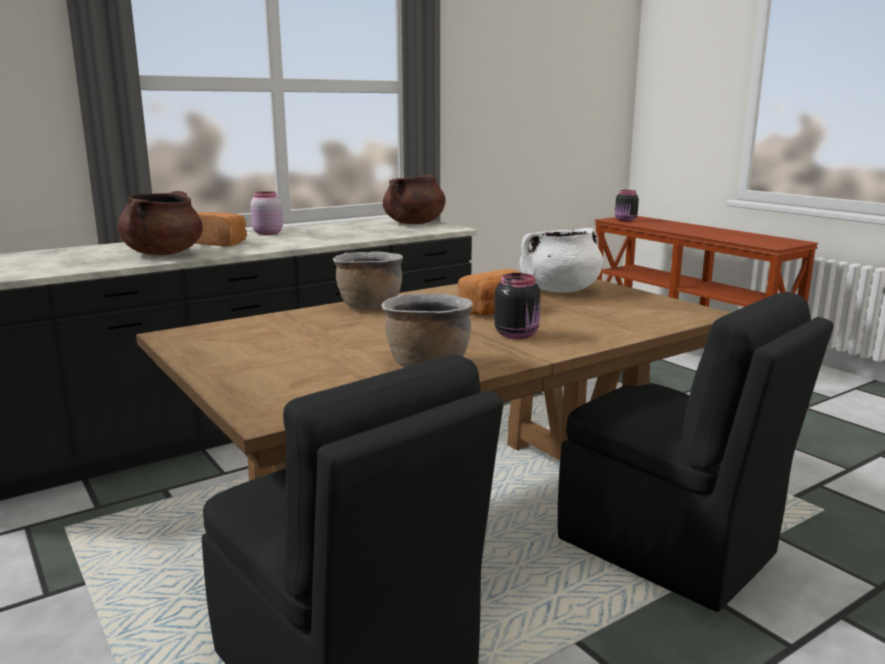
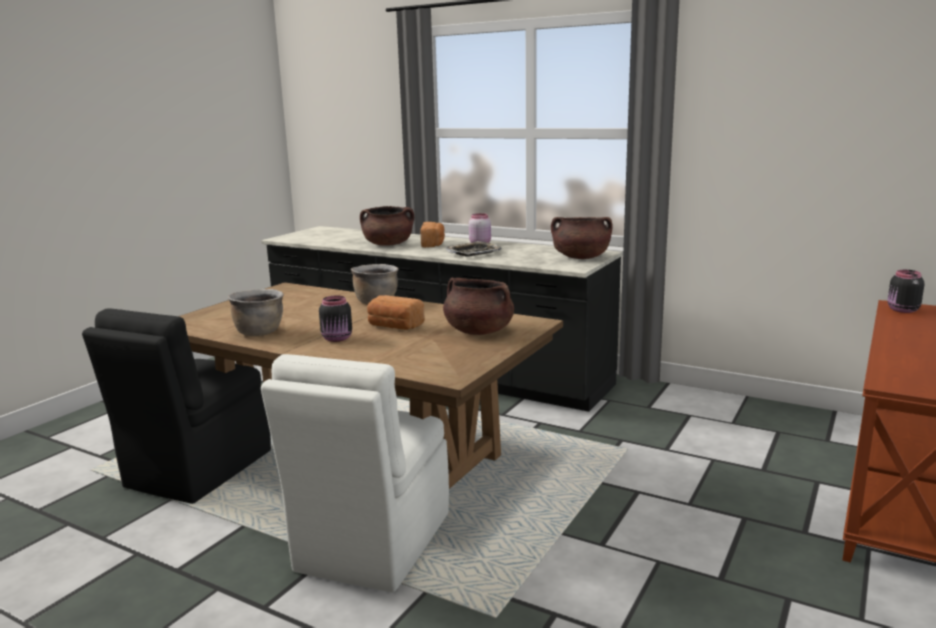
camera: 65 degrees right, 0 degrees up
(310, 239) = (473, 253): none -> tray
(559, 290) = (478, 331): white cooking pot -> brown cooking pot
(670, 549) = (371, 544): black chair -> white chair

